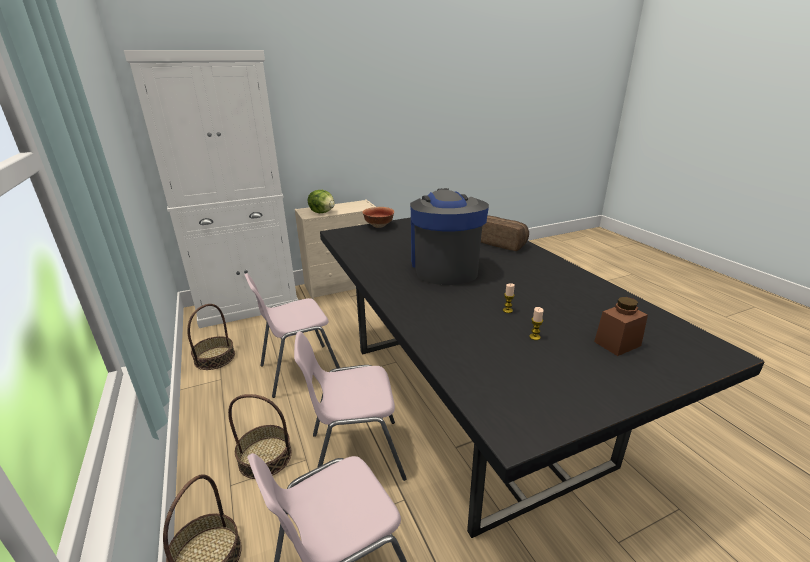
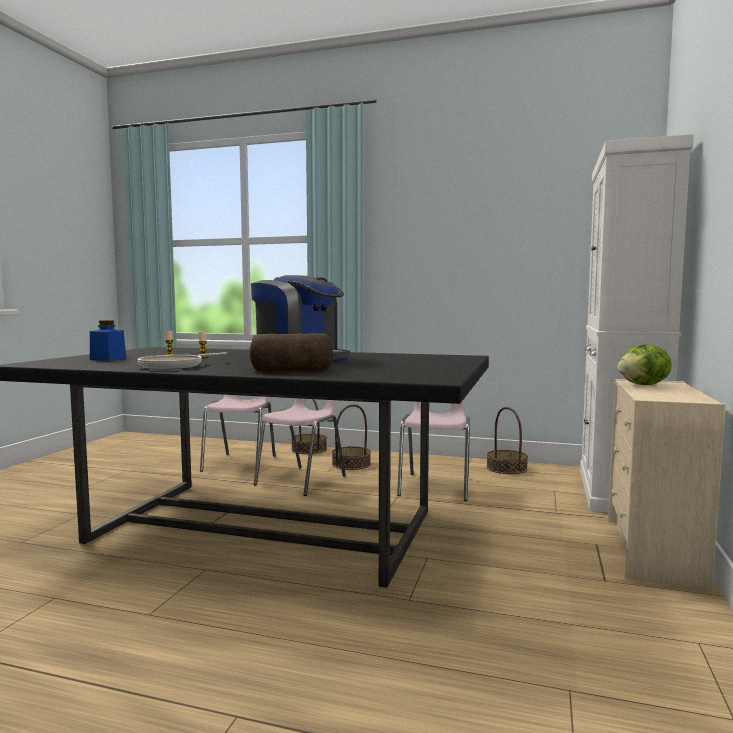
camera: 130 degrees right, 20 degrees down
(379, 226) = (462, 362): bowl -> none
(563, 279) = (175, 366): none -> frying pan
(617, 343) = (108, 358): brown jar -> blue jar

